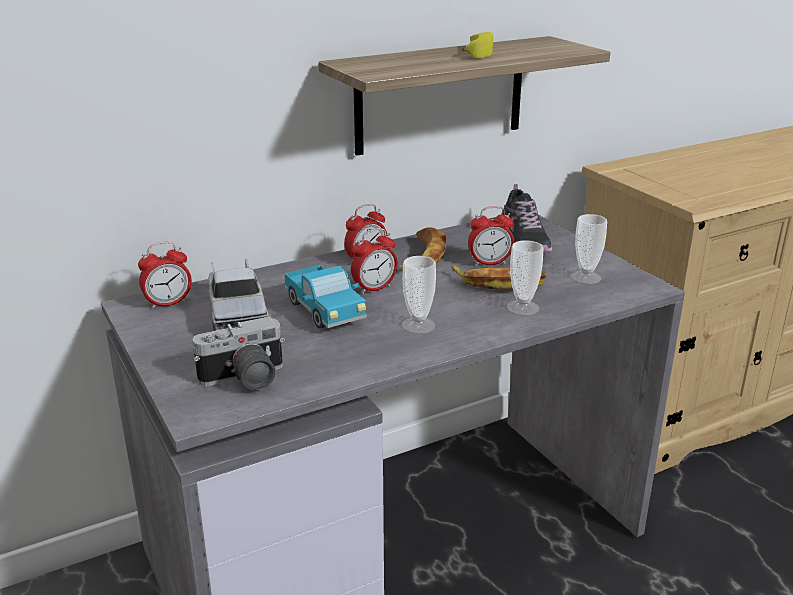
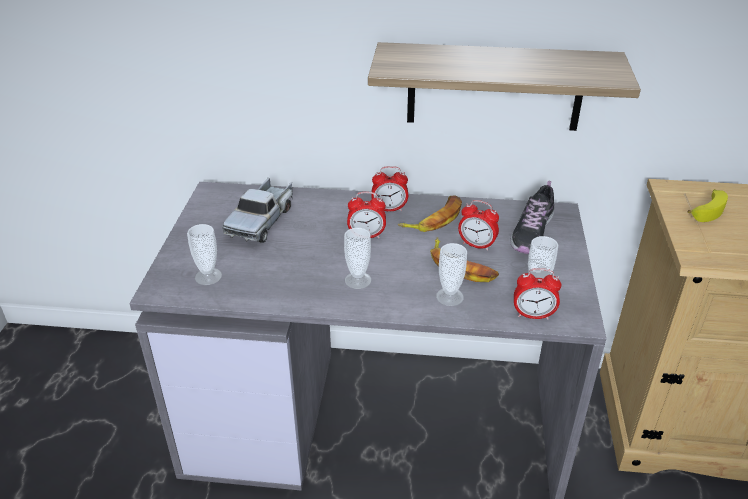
camera: 35 degrees right, 10 degrees up
(168, 303) = (231, 197): alarm clock -> alarm clock (533, 315)
(245, 380) = (208, 276): camera -> cup
(325, 312) = (312, 243): toy truck -> none
(475, 52) = (513, 61): banana -> banana (707, 209)

